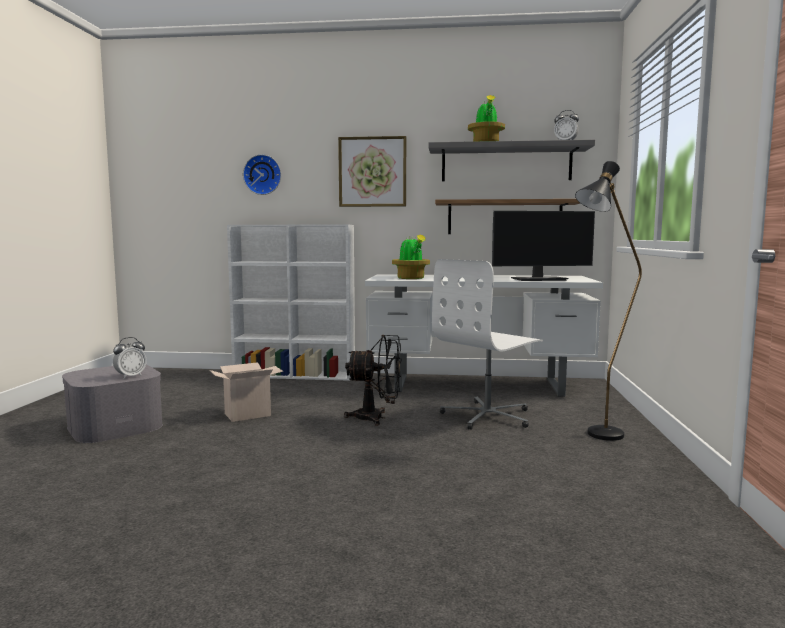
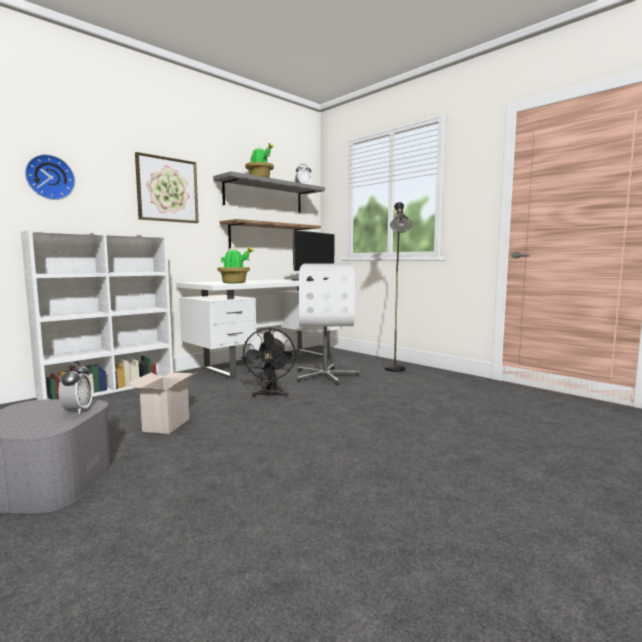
camera: 50 degrees left, 0 degrees up
(376, 418) = (270, 396): black fan -> black fan turned 135 degrees clockwise

